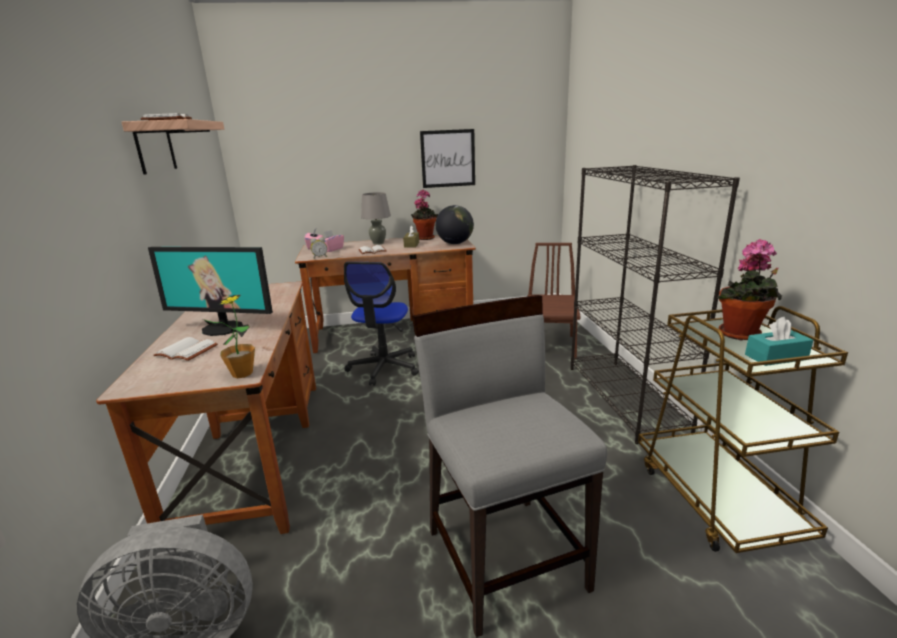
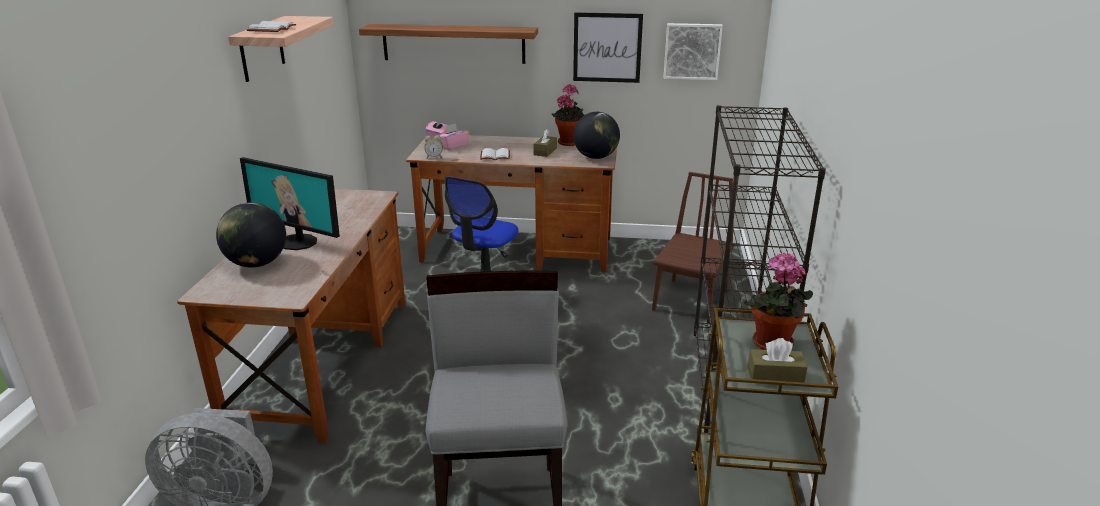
camera: 15 degrees right, 5 degrees up
(185, 352) = (257, 263): white book -> globe
(242, 373) = (293, 296): potted plant -> none
(319, 164) = (453, 43): none -> shelf
(378, 243) = (509, 143): grey table lamp -> none
(513, 156) = (692, 51): none -> picture
(776, 357) = (775, 376): turquoise tissue box -> brown tissue box

